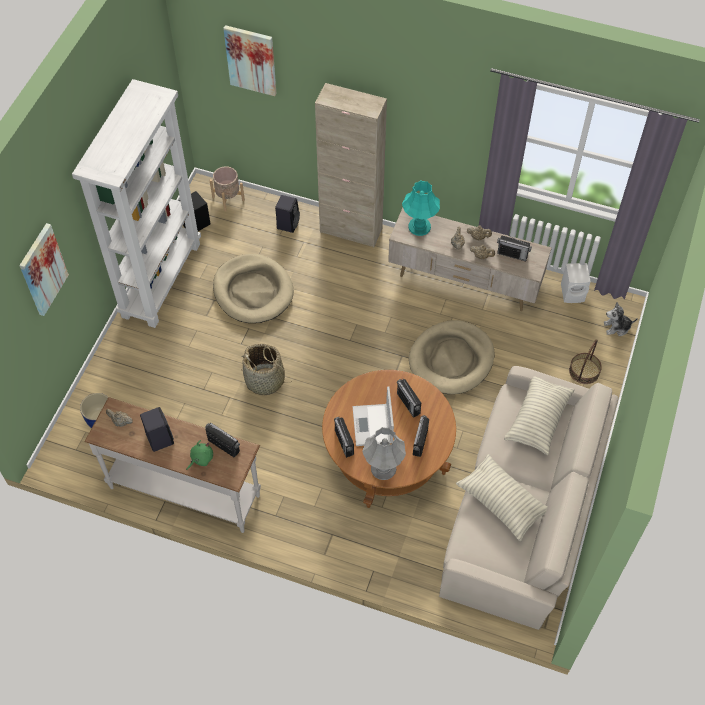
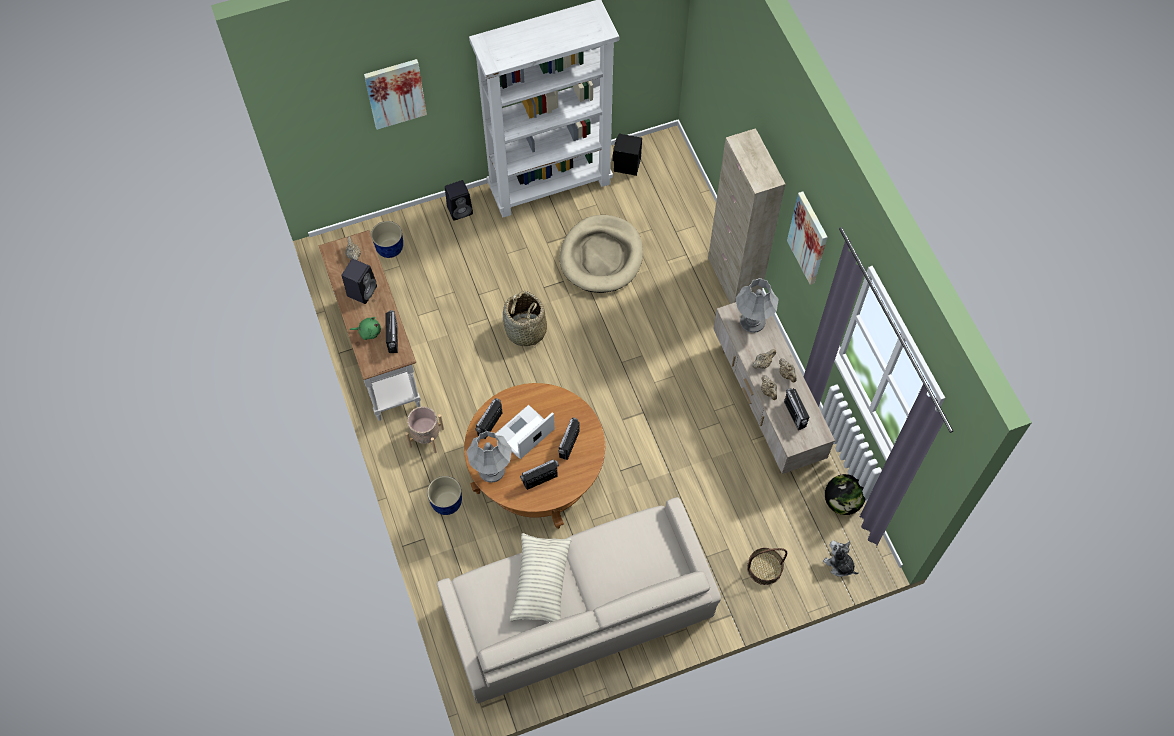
camera: 50 degrees right, 5 degrees up
(228, 198) = (674, 167): beige planter -> beige planter (426, 437)
(251, 60) = (725, 60): picture -> picture (808, 238)
(288, 223) = (693, 228): black speaker -> black speaker (460, 210)
(357, 534) = (446, 502): none -> blue planter
(419, 226) = (752, 321): turquoise table lamp -> grey table lamp
(451, 359) = (675, 453): beige dog bed -> none
(537, 419) = (647, 556): pillow -> none
(573, 293) = (841, 502): white speaker -> globe

